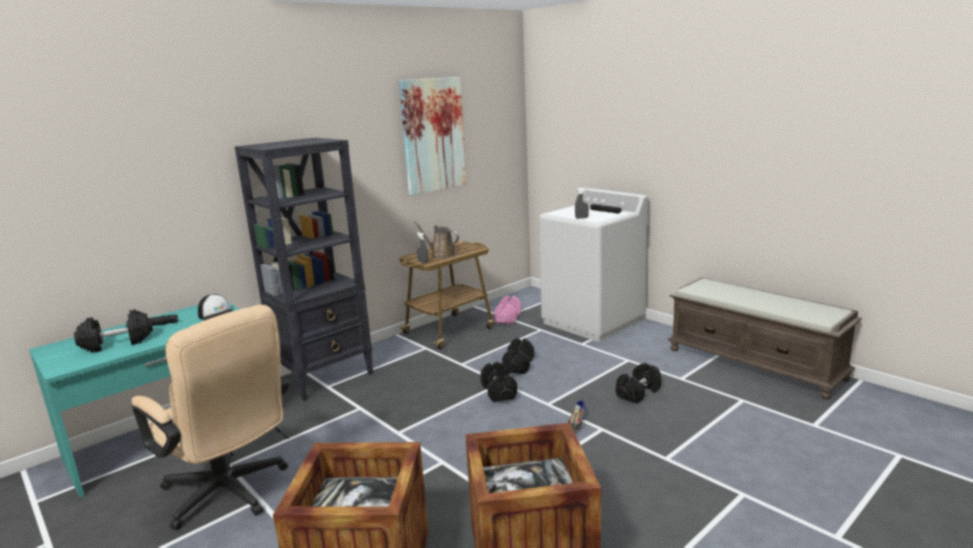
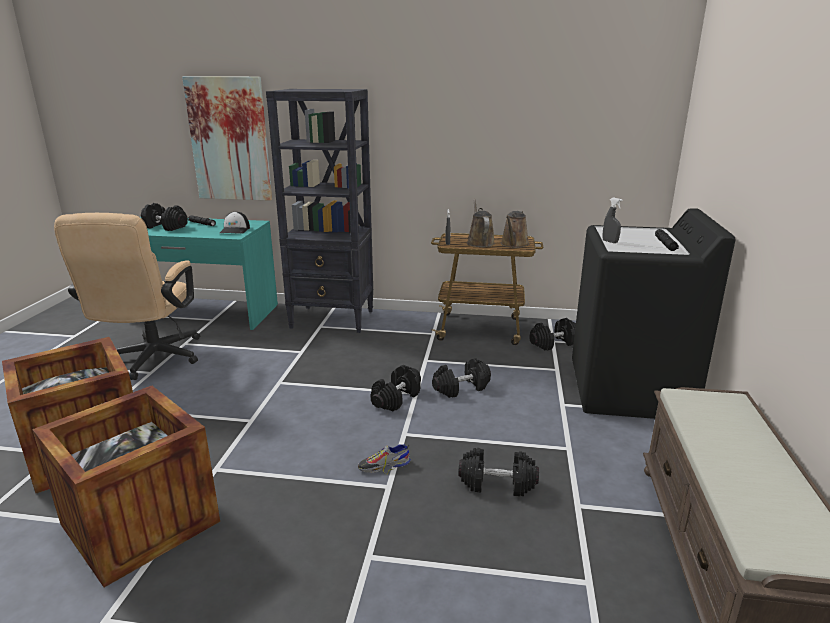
camera: 50 degrees right, 5 degrees up
(433, 135) = (521, 104): picture -> picture (229, 139)
(465, 248) = (514, 244): none -> brown watering can
(508, 318) = (553, 343): pink dumbbell -> black dumbbell
(593, 321) = (629, 391): white washing machine -> black washing machine

